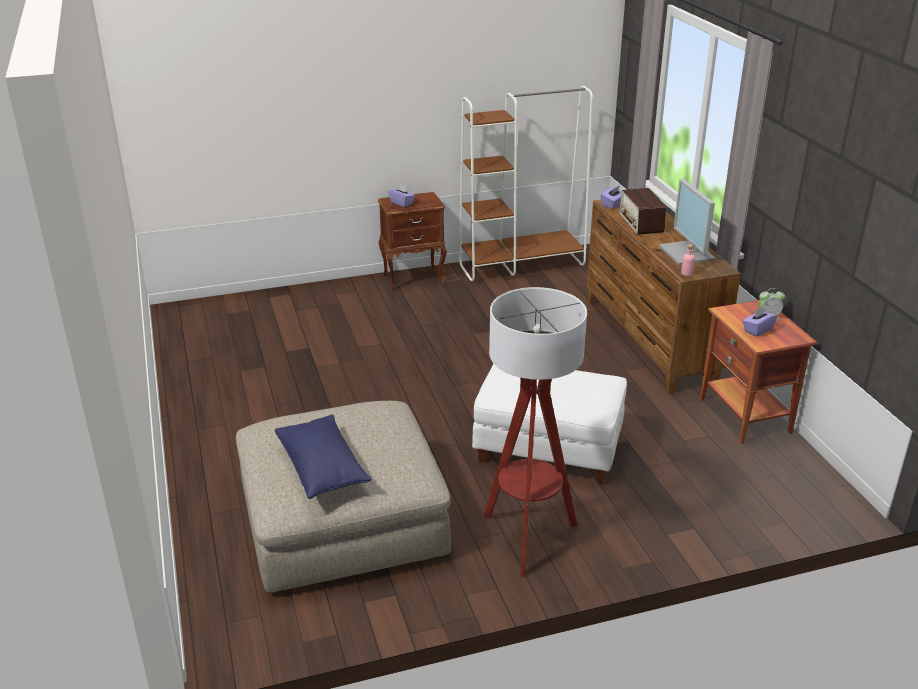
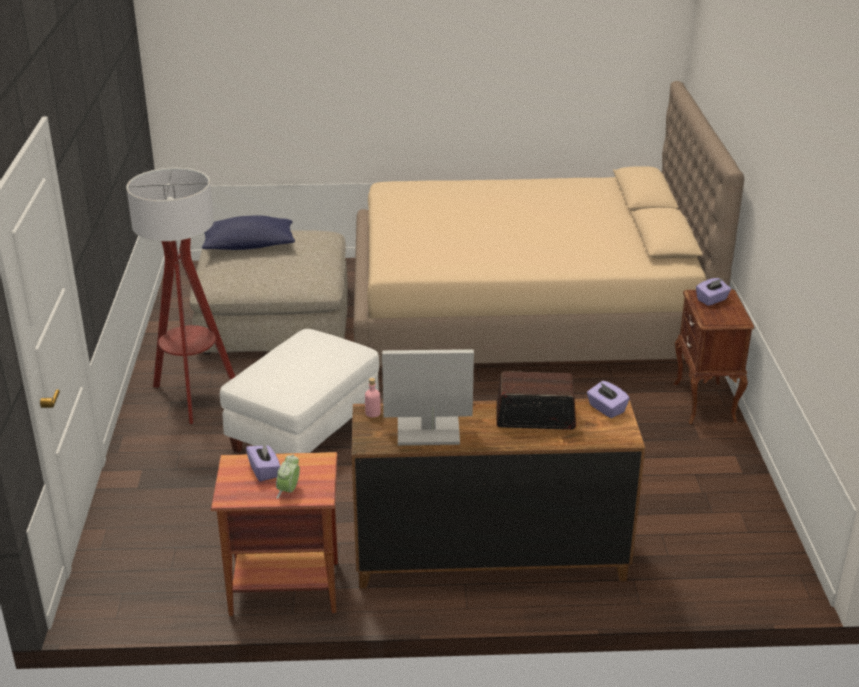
camera: 105 degrees right, 0 degrees up
(293, 363) = (525, 315): none -> beige bed
(522, 266) = (737, 497): brown clothes rack -> none

